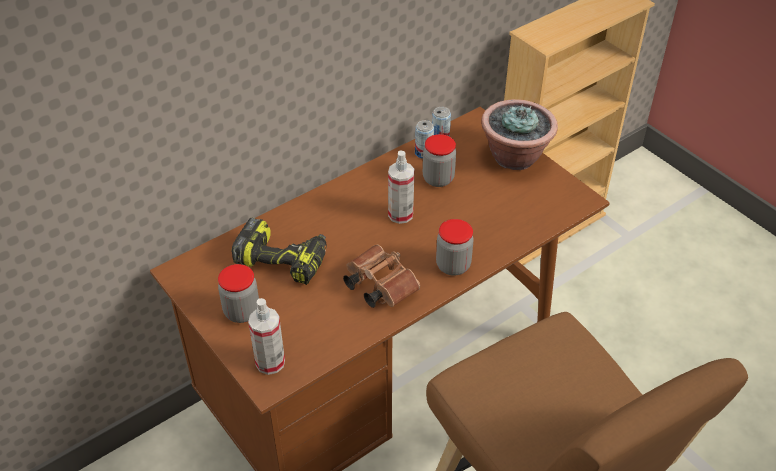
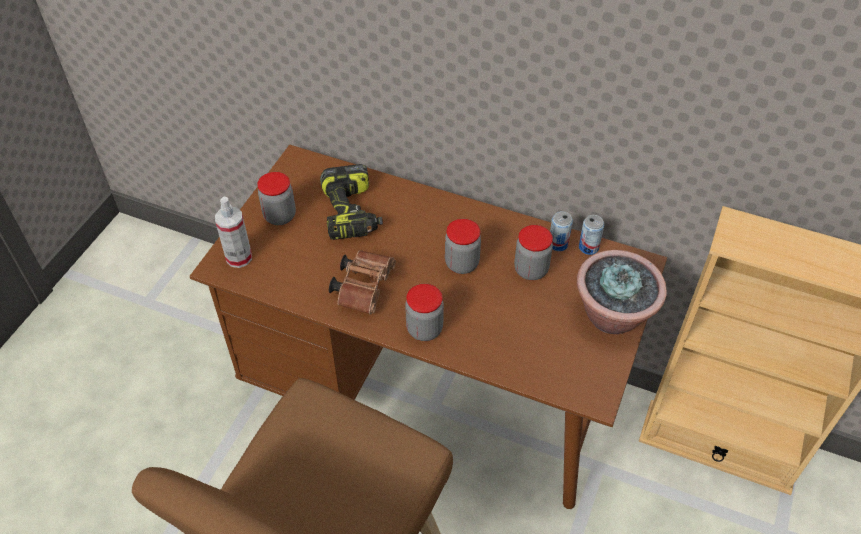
camera: 60 degrees right, 5 degrees up
(400, 214) = (462, 263): spray bottle -> jar

